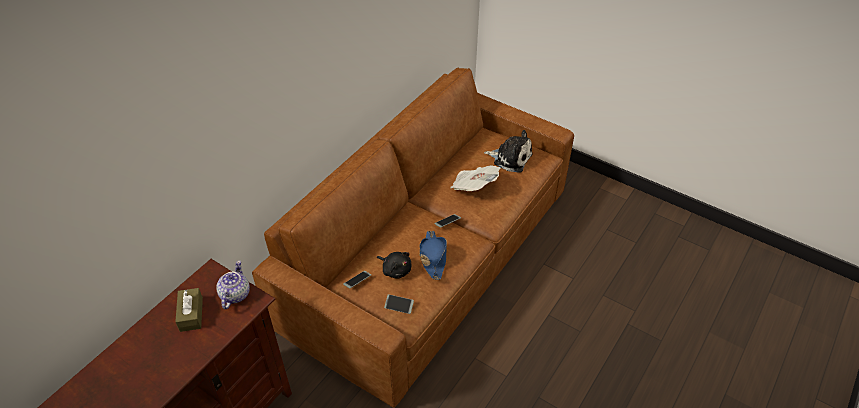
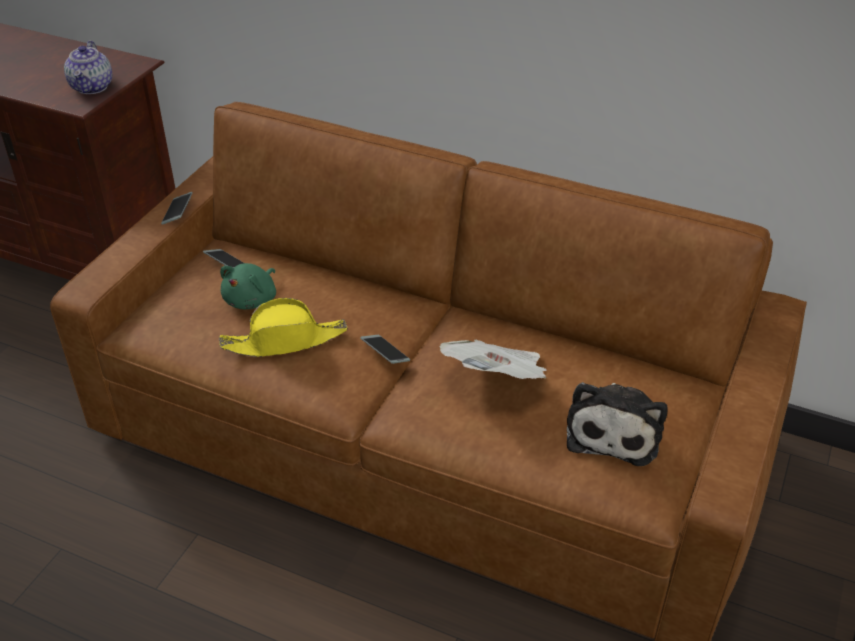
camera: 80 degrees right, 5 degrees down
(191, 314) = (62, 65): brown tissue box -> none
(235, 294) = (92, 87): teapot -> teapot turned 90 degrees clockwise
(395, 270) = (252, 300): black plush toy -> green plush toy
(399, 306) = (171, 314): phone -> phone (178, 212)
(433, 257) = (285, 341): blue hat -> yellow hat

